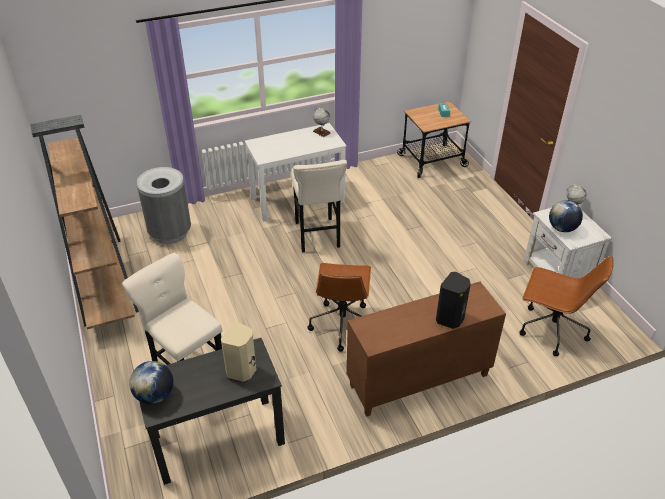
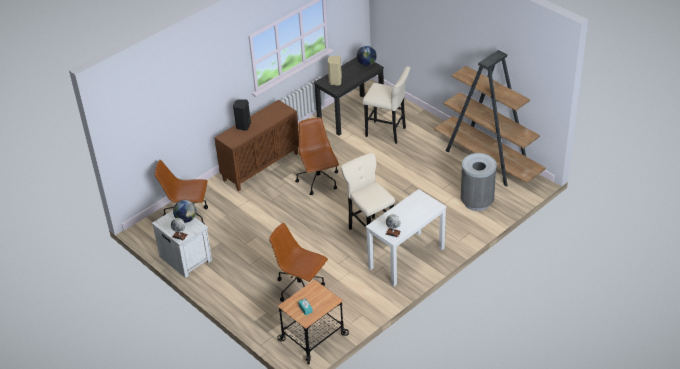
camera: 160 degrees right, 0 degrees up
(426, 203) = (300, 288): none -> brown office chair

